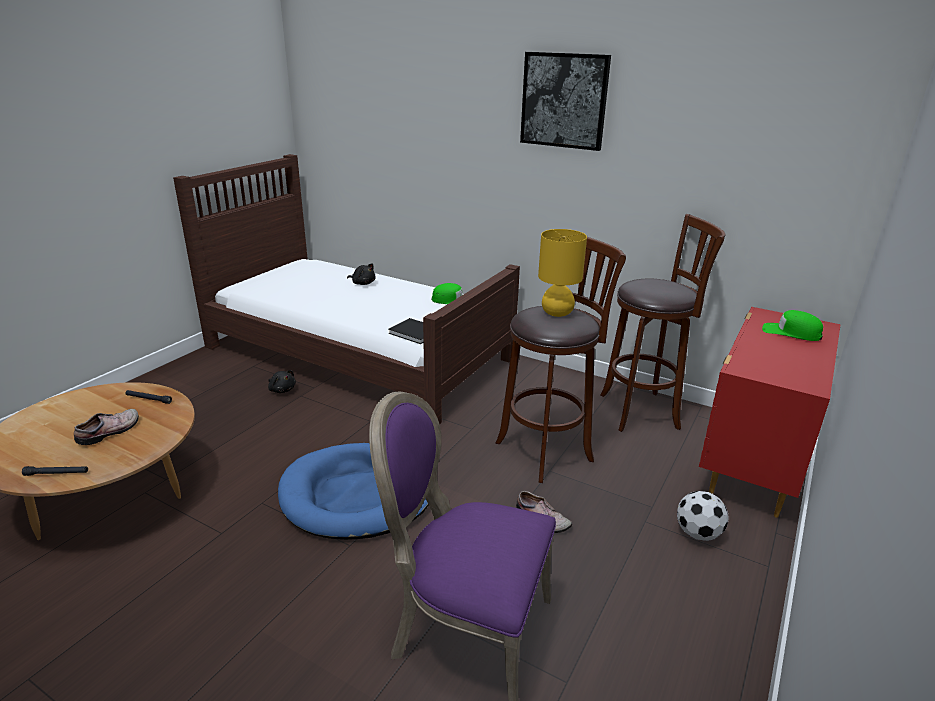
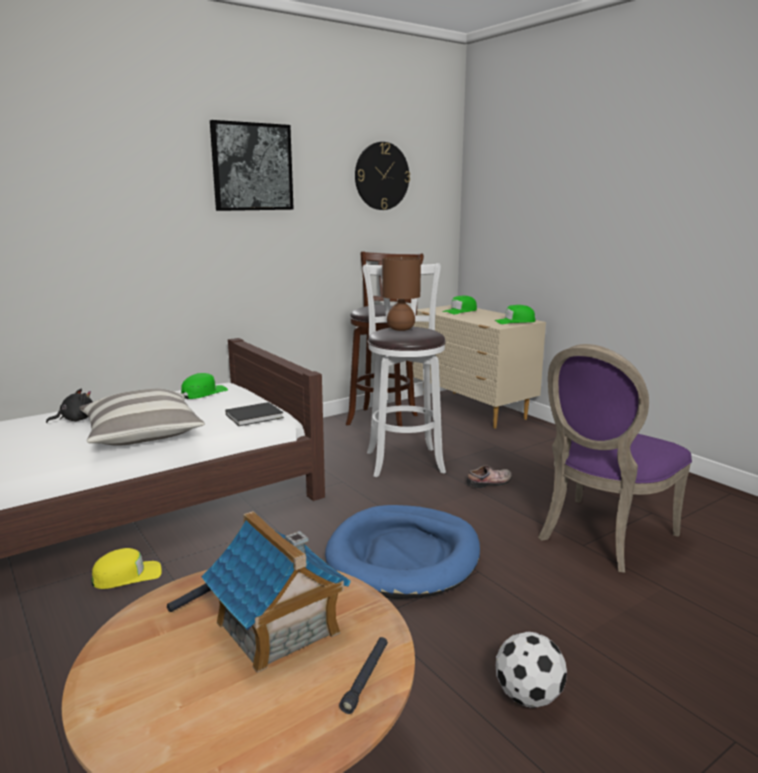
camera: 65 degrees left, 10 degrees down
(110, 432) = (277, 628): shoe -> toy house
(282, 390) = (127, 576): black plush toy -> yellow cap
(350, 309) = (142, 434): none -> pillow
(548, 450) = (404, 460): brown stool -> white stool
(556, 313) = (400, 329): yellow table lamp -> brown table lamp
(698, 533) = (530, 441): football -> football (528, 696)
(738, 122) = (381, 176): none -> wall clock
(752, 465) = (472, 410): red dresser -> beige dresser
(787, 376) = (515, 321): none -> green cap

